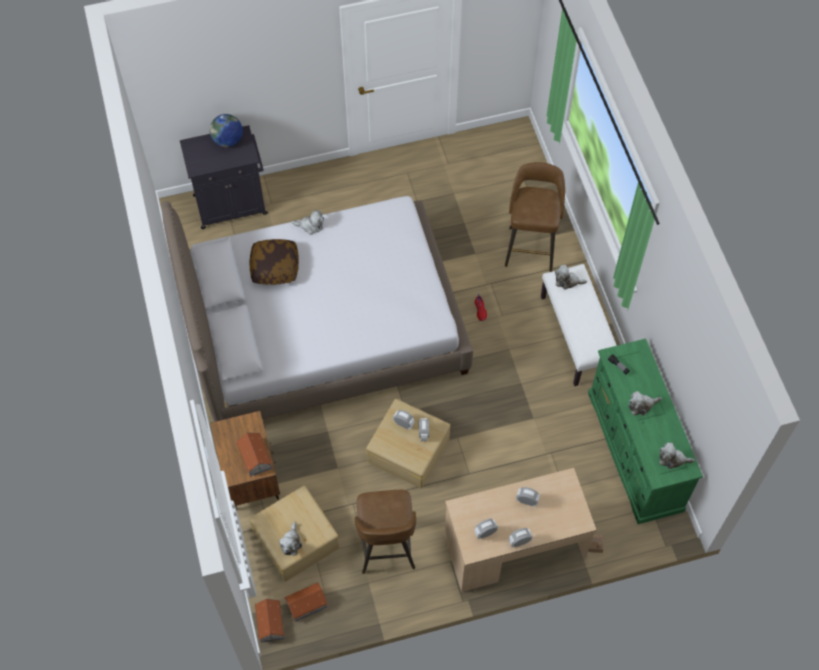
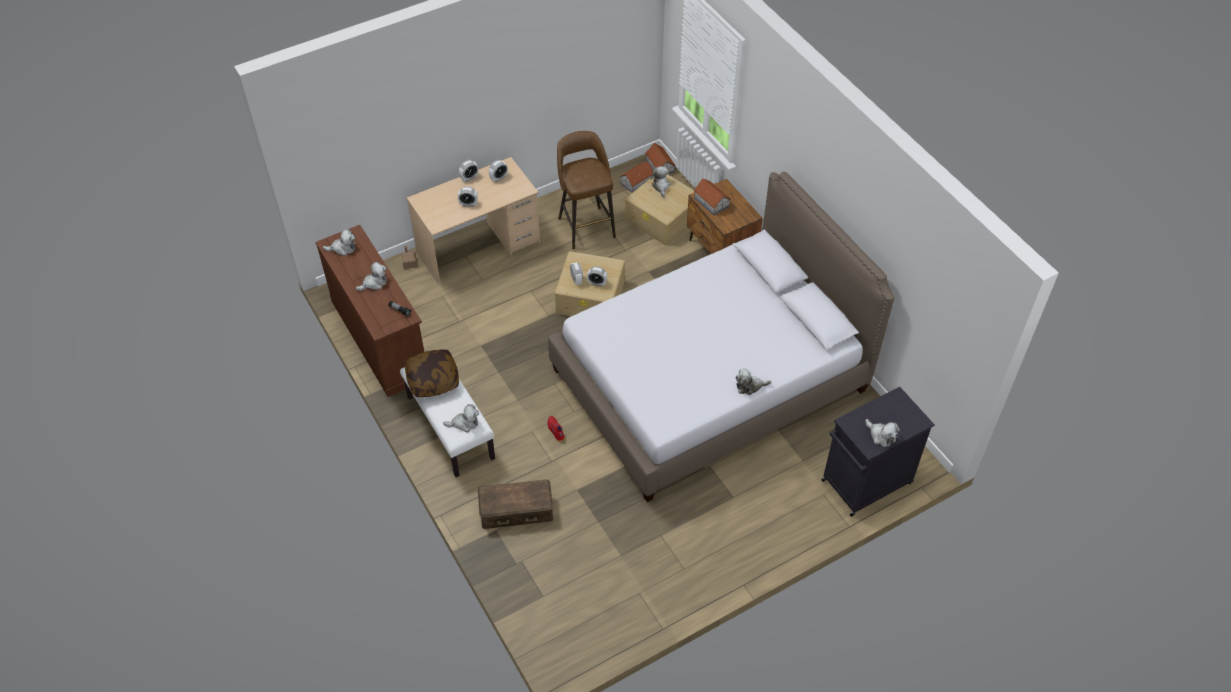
camera: 165 degrees right, 10 degrees down
(228, 140) = (881, 436): globe -> plush toy
(274, 267) = (767, 338): pillow -> pillow (433, 380)
(530, 247) = (516, 510): brown stool -> brown storage box
(635, 451) = (379, 338): green dresser -> brown dresser

